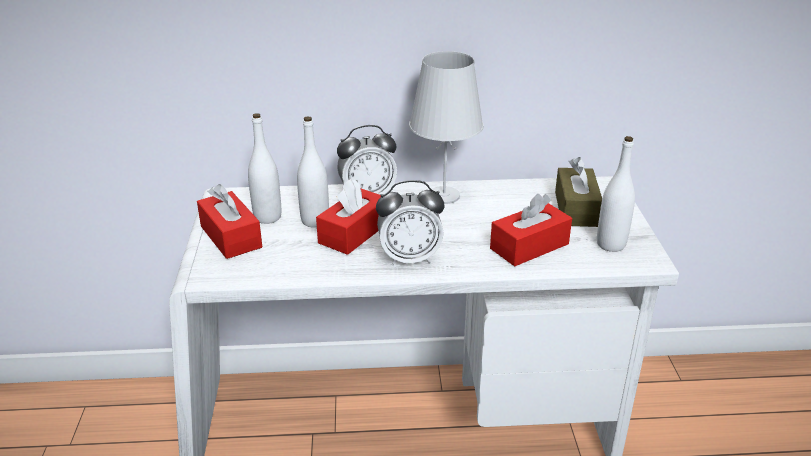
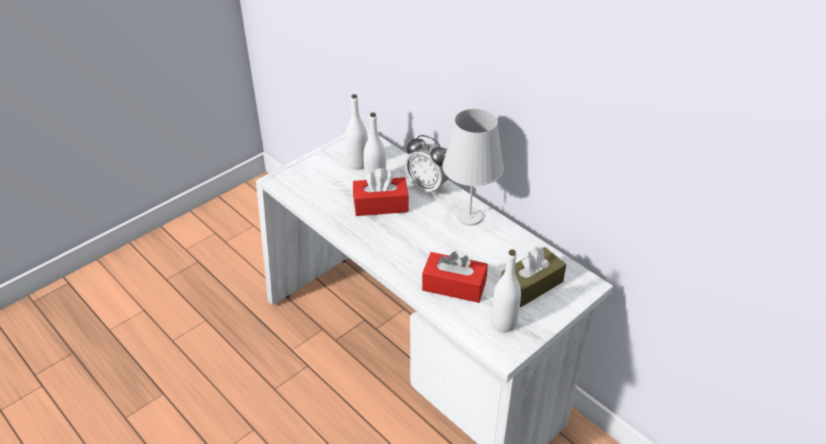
camera: 50 degrees right, 10 degrees up
(231, 237) = (324, 164): red tissue box -> none
(409, 258) = (380, 242): alarm clock -> none

